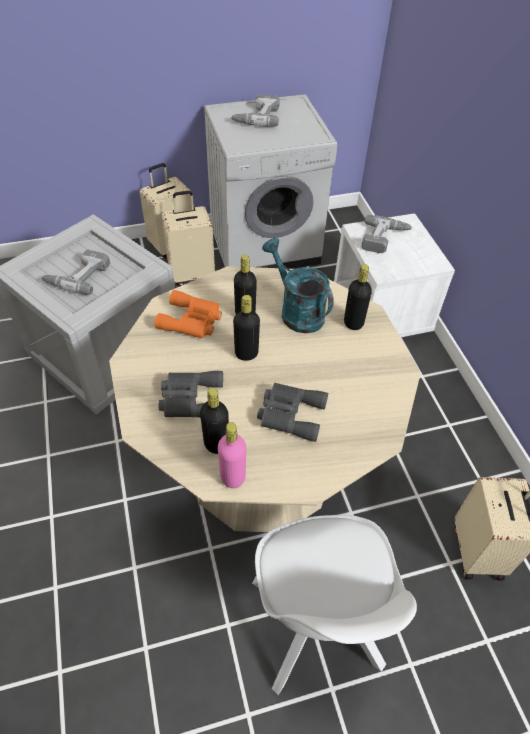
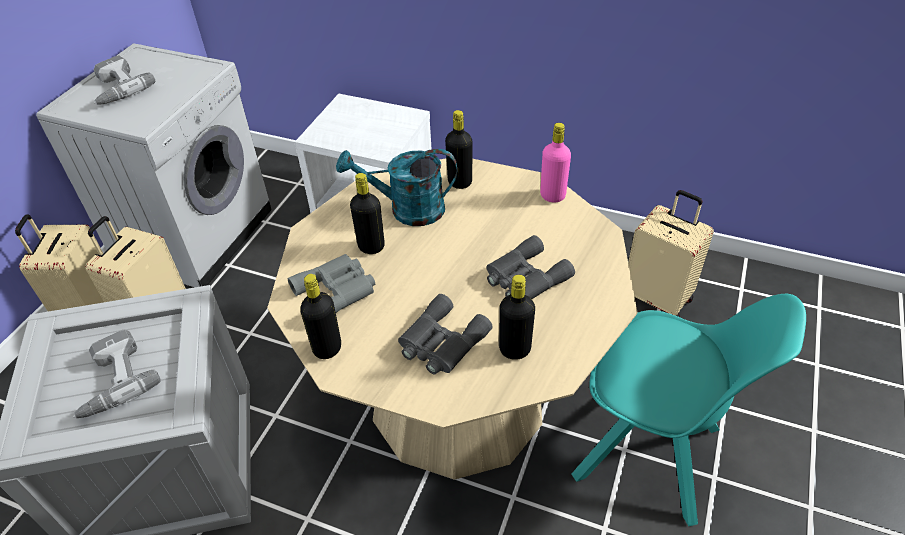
camera: 50 degrees left, 5 degrees down
(192, 321) = (337, 291): orange binoculars -> grey binoculars
(233, 477) = (564, 356): pink bottle -> pink bottle (552, 196)
(246, 353) = (423, 271): black bottle -> black bottle (327, 348)
(316, 625) = (650, 453): white chair -> turquoise chair
(384, 239) = (346, 127): power drill -> none

